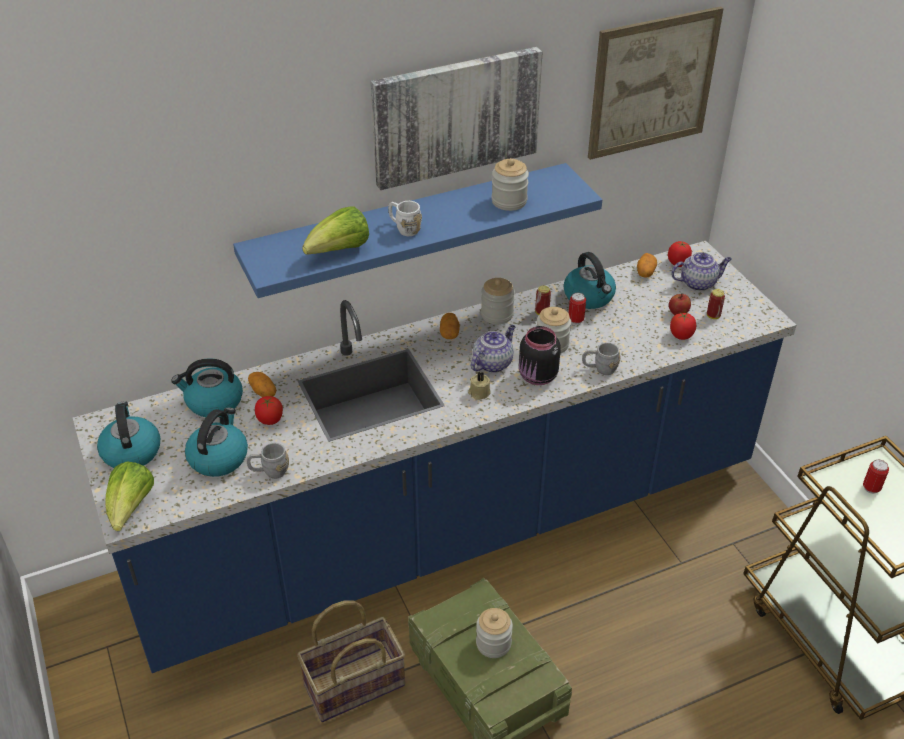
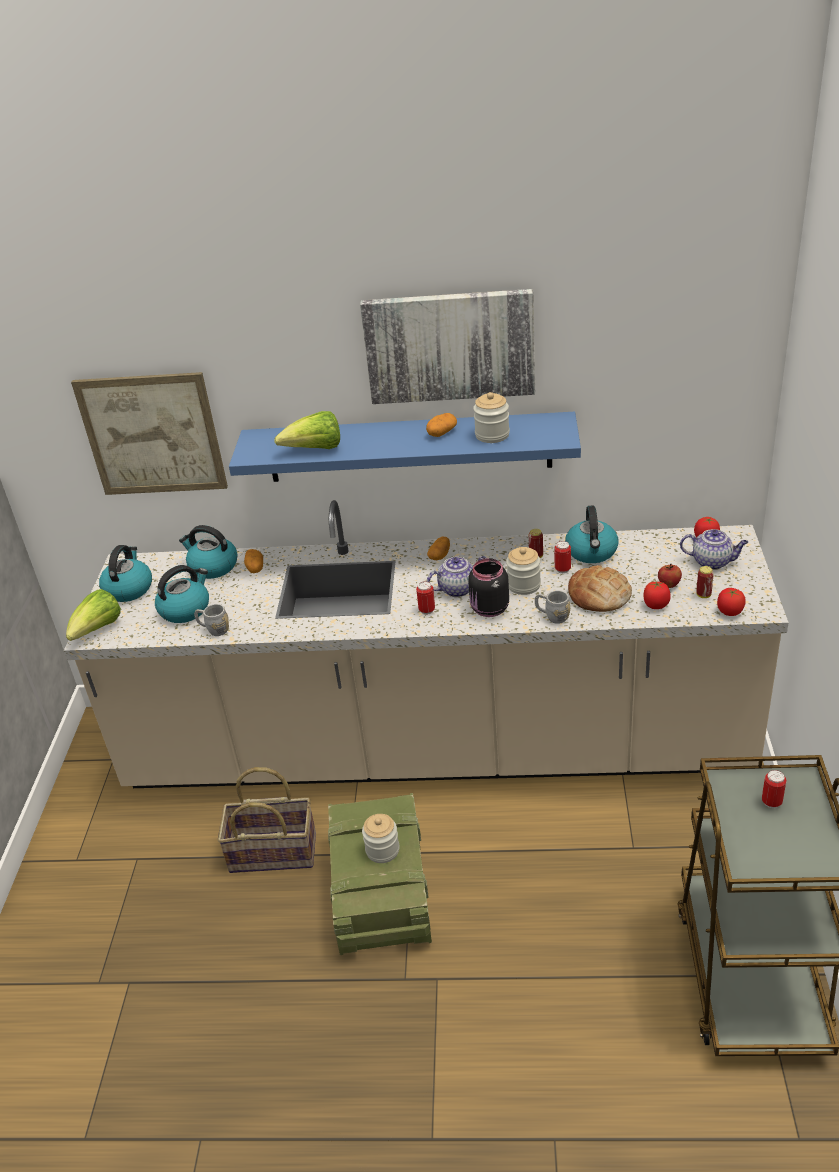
camera: 30 degrees right, 5 degrees down
(270, 420) = (243, 590): tomato -> tomato (729, 612)
(404, 228) = (382, 441): white mug -> none
(452, 526) = (436, 748): blue counter -> beige counter
(479, 393) = (427, 610): beige candle -> can
(497, 314) = (493, 549): jar -> none
(626, 337) = (599, 595): none -> bread
(645, 272) = (665, 541): potato -> potato (442, 433)
(652, 83) = (671, 343): picture -> picture (152, 434)

